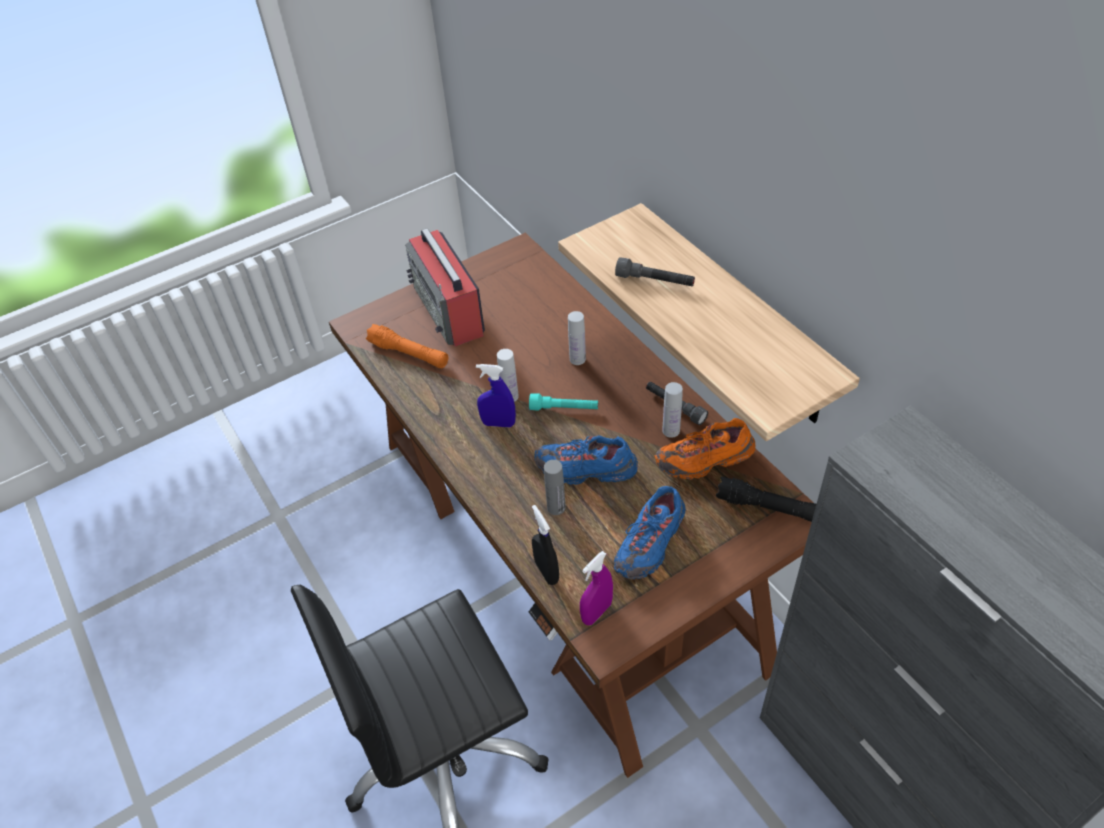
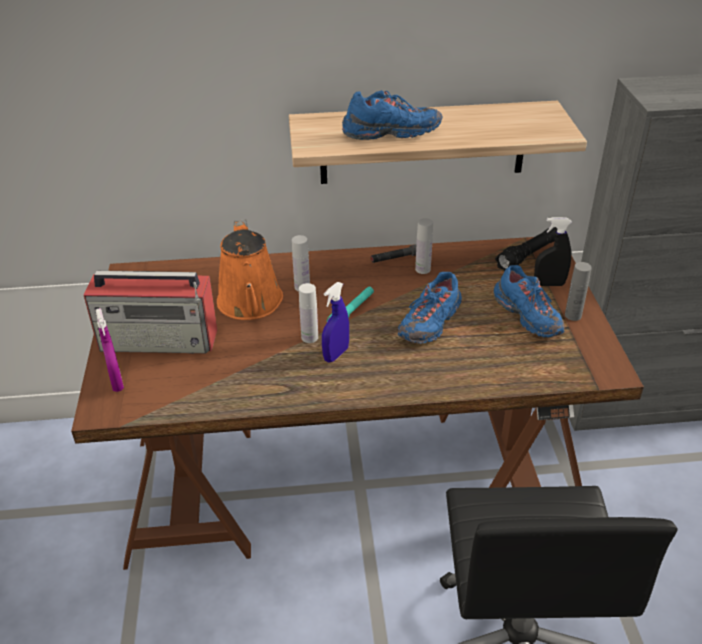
camera: 65 degrees left, 10 degrees down
(409, 354) = (188, 384): orange flashlight -> none
(529, 339) = (250, 304): none -> orange watering can
(546, 571) = (523, 379): black spray bottle -> black spray bottle (549, 284)
(556, 507) = (458, 352): grey bottle -> grey bottle (573, 315)
(596, 612) = (579, 366): purple spray bottle -> purple spray bottle (116, 382)
(655, 281) = (391, 133): grey flashlight -> blue shoe
(705, 460) = (465, 265): orange shoe -> none

